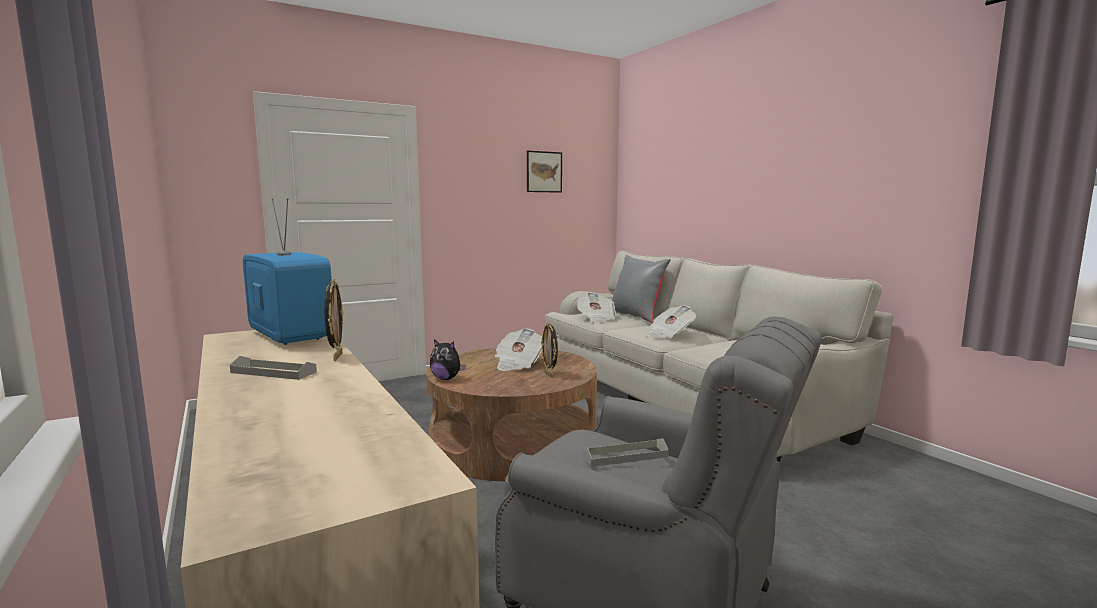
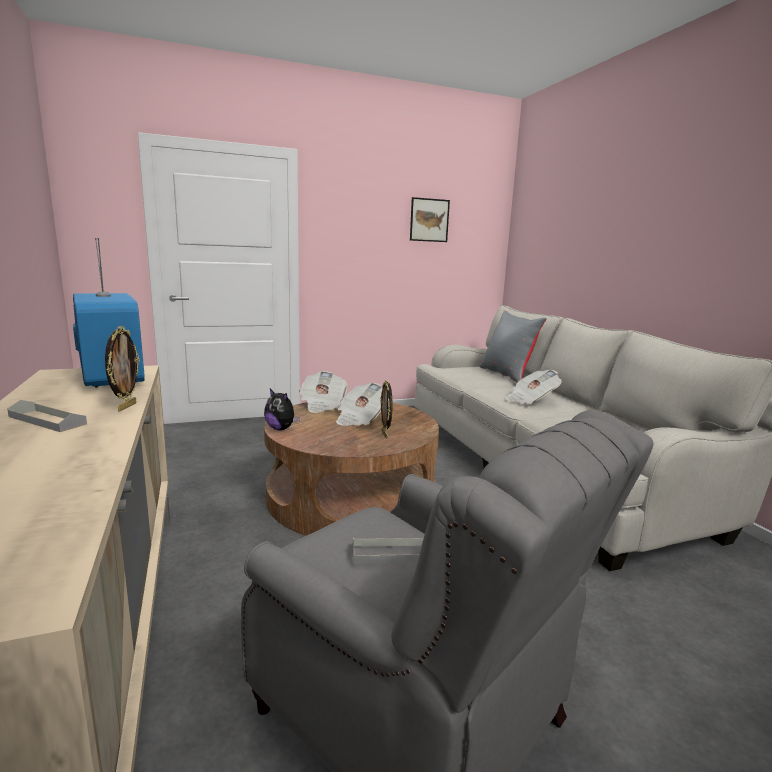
camera: 10 degrees right, 5 degrees up
(596, 319) = (463, 375): newspaper -> newspaper (322, 405)

